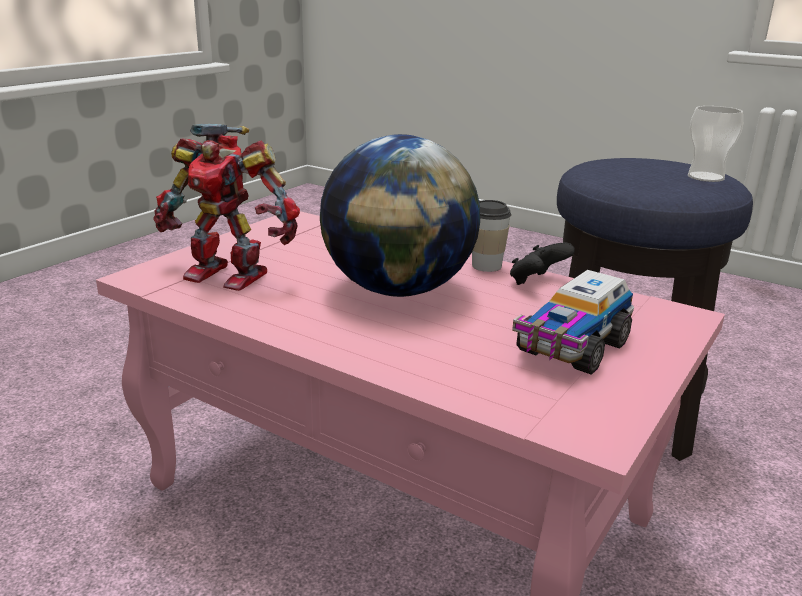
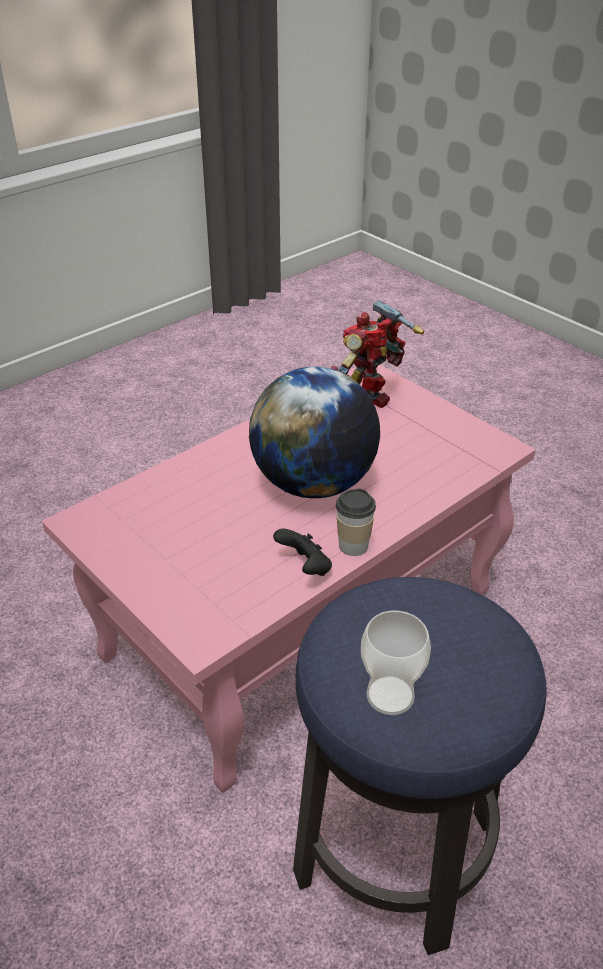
camera: 105 degrees right, 15 degrees up
(571, 348) = (179, 547): toy truck -> none

